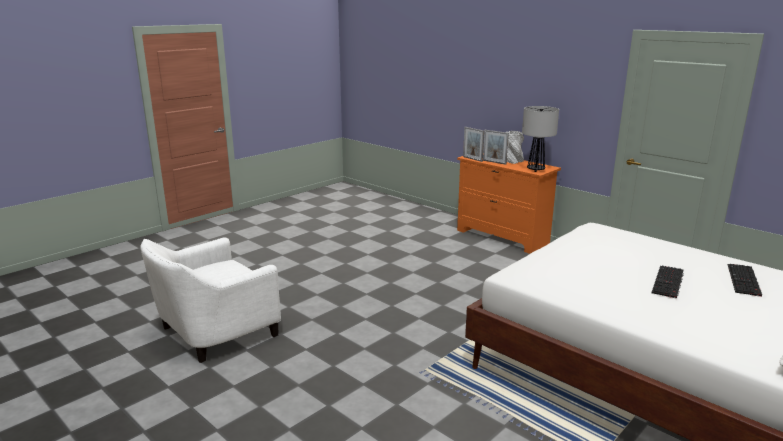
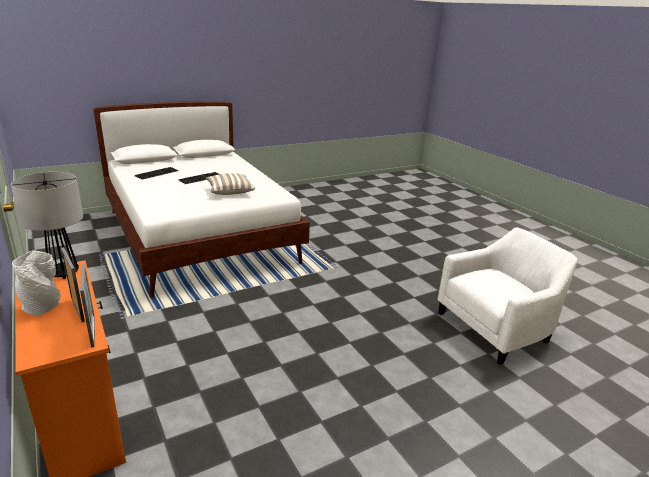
camera: 165 degrees left, 5 degrees up
(586, 268) = (229, 191): none -> pillow

